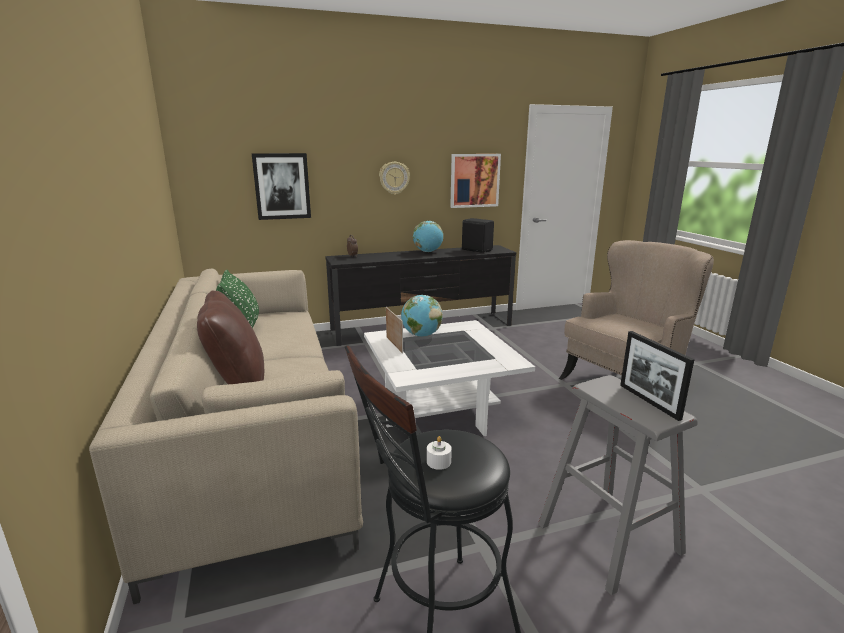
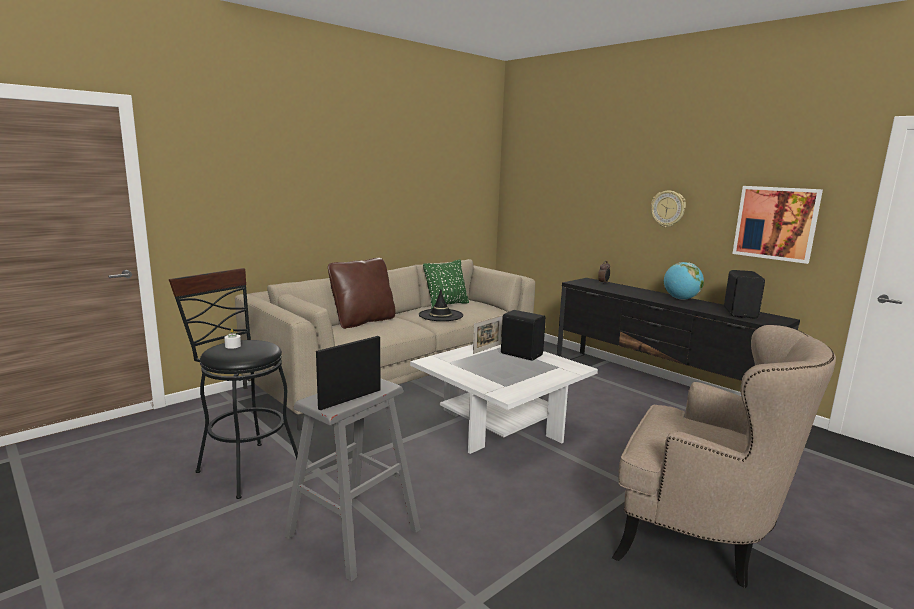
camera: 65 degrees right, 5 degrees down
(281, 339) = (440, 315): none -> black hat
(282, 186) = (566, 206): picture -> none
(421, 335) = (521, 354): globe -> black speaker

